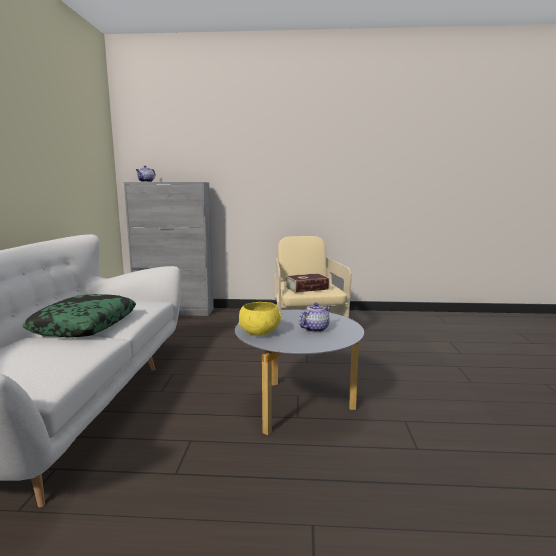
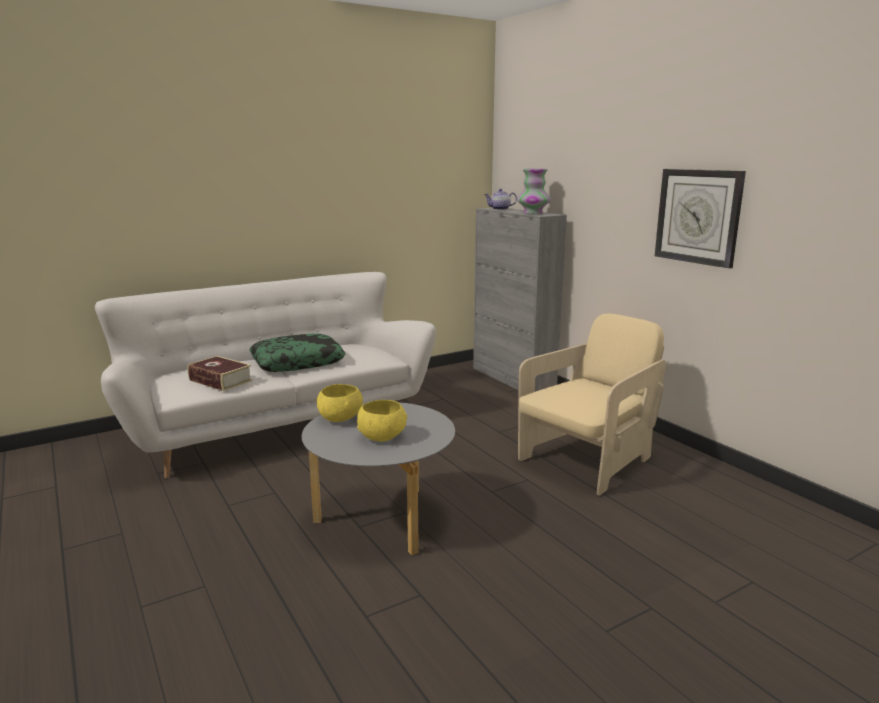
camera: 55 degrees right, 5 degrees up
(185, 181) = (533, 213): none -> vase
(307, 288) = (567, 397): book -> book (220, 380)
(314, 174) = (698, 216): none -> wall clock
(314, 329) = (383, 437): teapot -> yellow bowl

